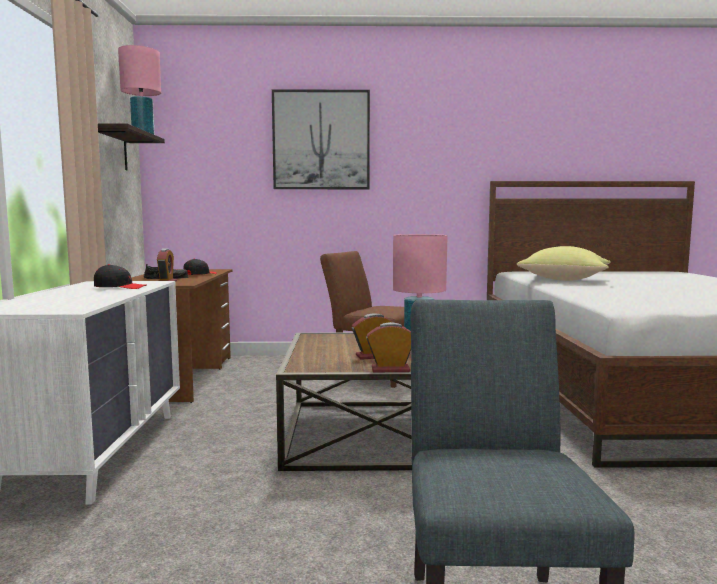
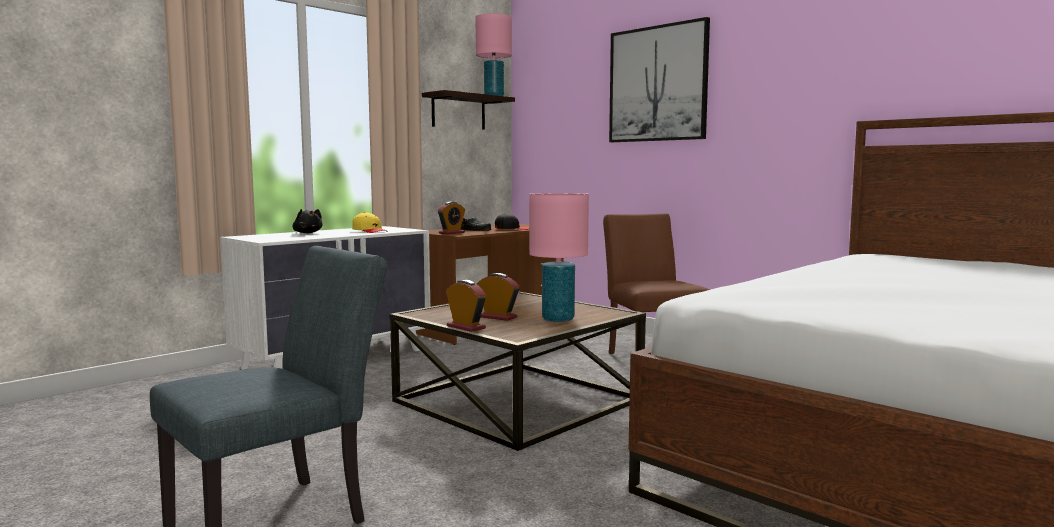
camera: 45 degrees right, 0 degrees up
(55, 296) = (307, 233): none -> black plush toy
(120, 287) = (370, 231): black cap -> yellow cap
(565, 280) = (864, 268): yellow pillow -> none

